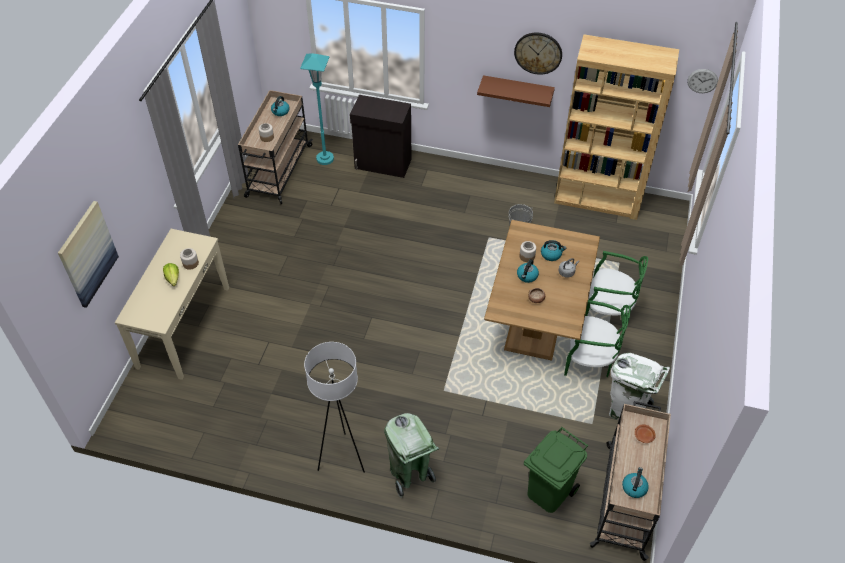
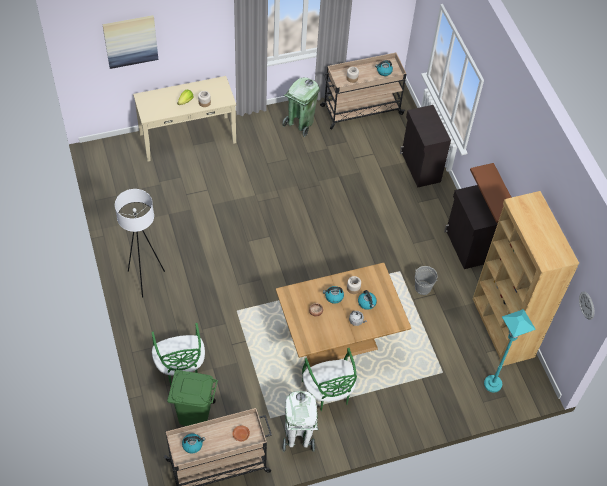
camera: 55 degrees right, 5 degrees up
(325, 159) = (396, 130): turquoise floor lamp -> turquoise floor lamp (492, 384)
(409, 474) = (157, 323): green trash can -> green trash can (300, 123)
(495, 179) = (466, 247): none -> black cabinet
(538, 53) = (520, 178): wall clock -> none
(608, 311) = (386, 385): green chair -> green chair (180, 367)

